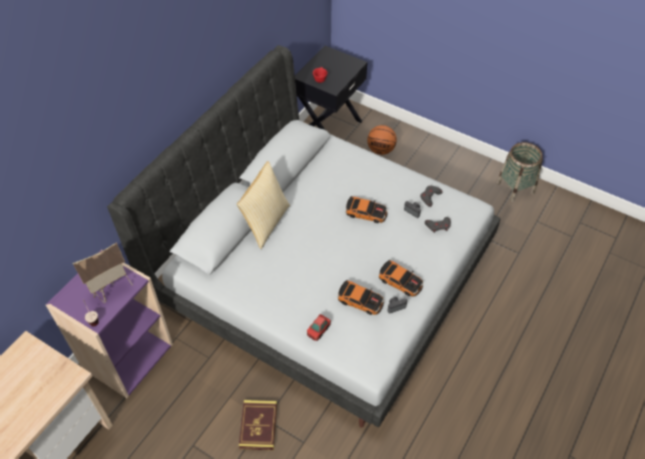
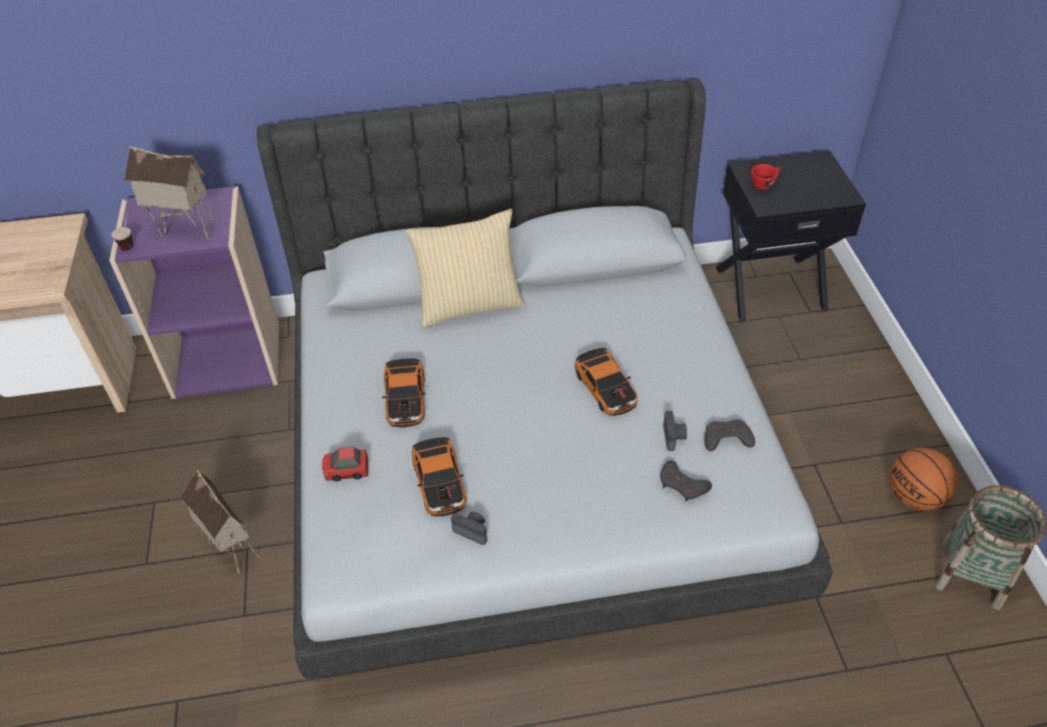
camera: 50 degrees right, 5 degrees down
(258, 426) = (230, 548): book -> toy house
(381, 150) = (808, 364): basketball -> basketball (914, 497)
(401, 281) = (526, 507): toy car -> toy car (406, 398)

